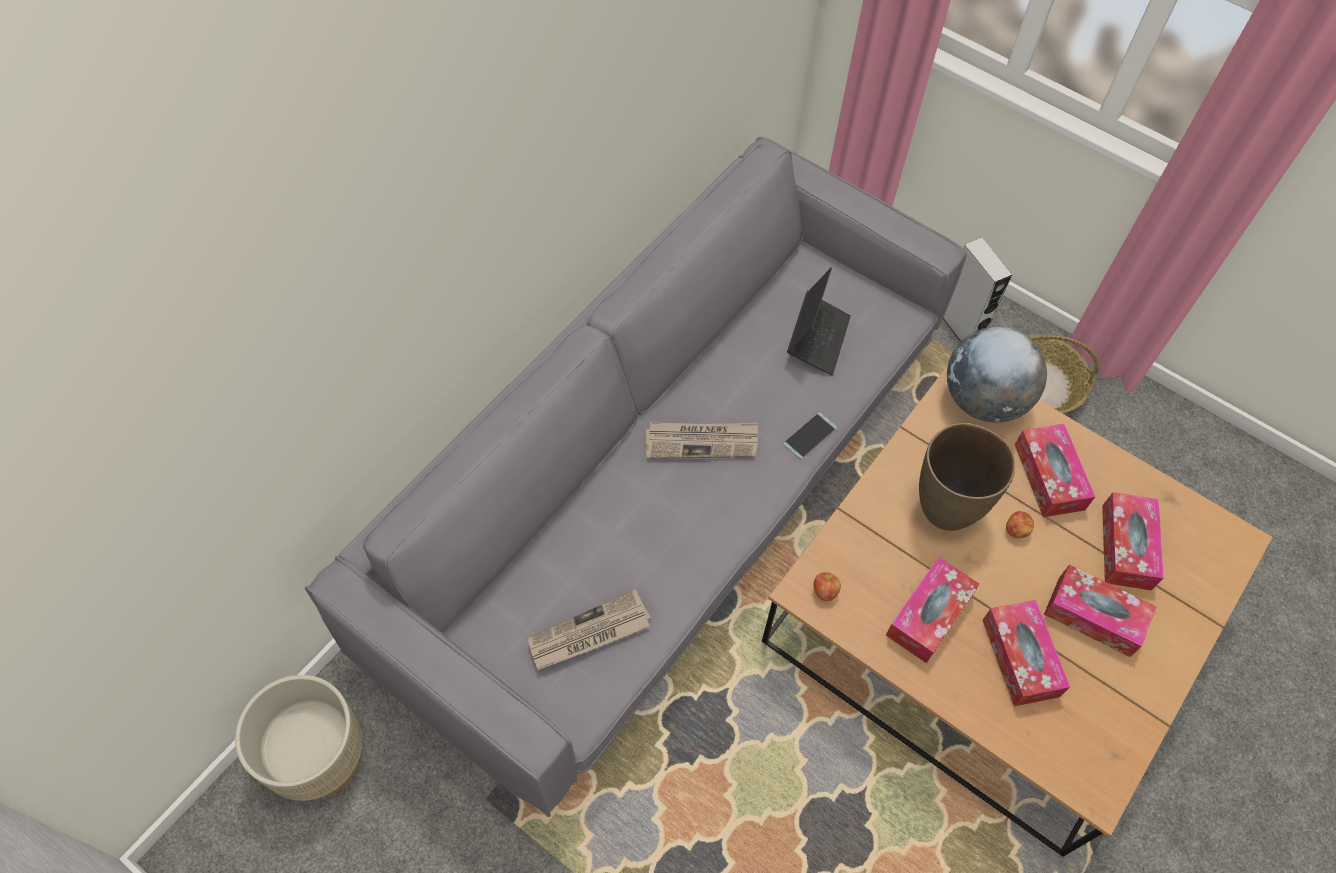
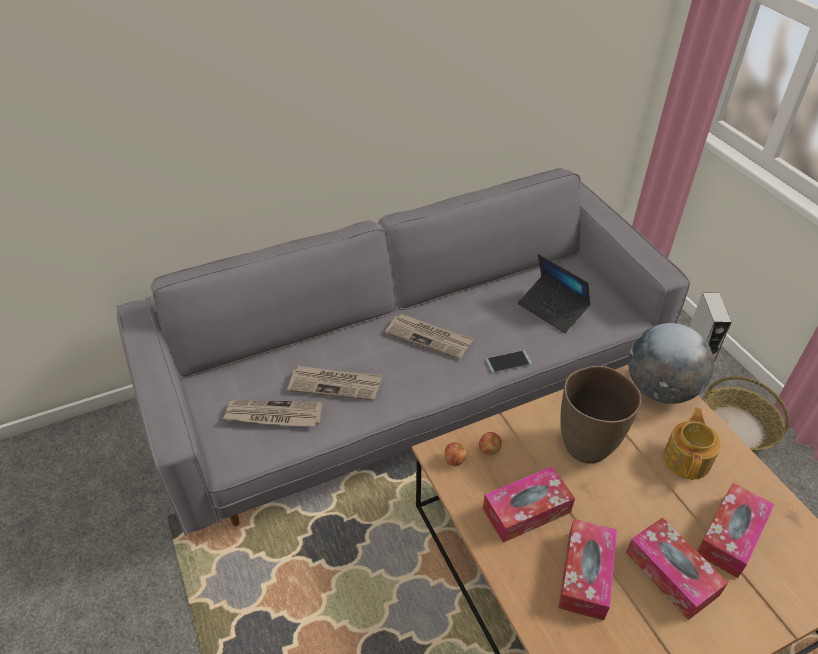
camera: 30 degrees right, 15 degrees down
(318, 757) = (93, 444): beige planter -> none
(634, 557) = (335, 384): none -> newspaper
(817, 338) = (552, 309): laptop -> laptop turned 90 degrees clockwise
(1016, 530) = (636, 484): apple -> apple (489, 450)
(1049, 476) = (687, 459): tissue box -> teapot

